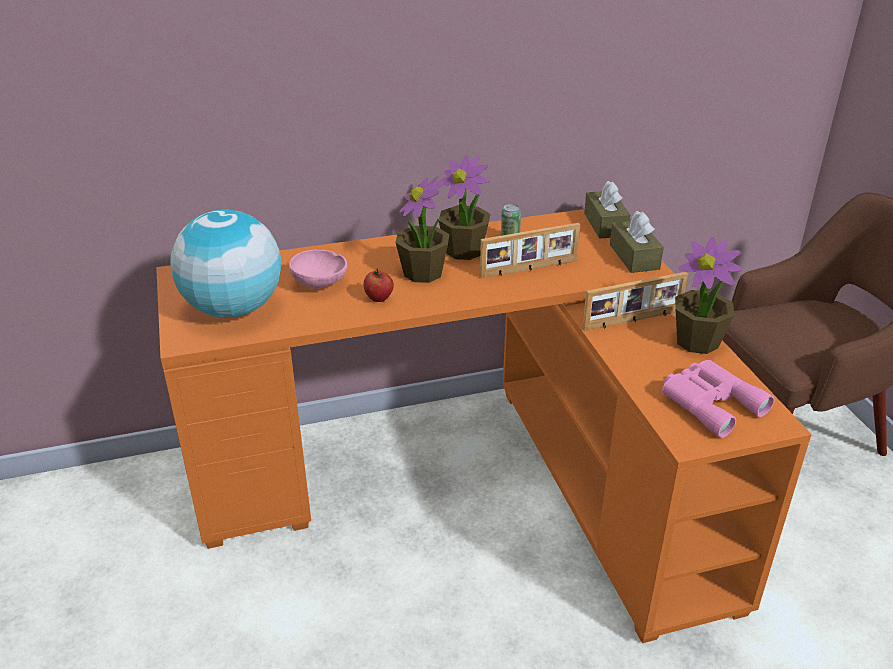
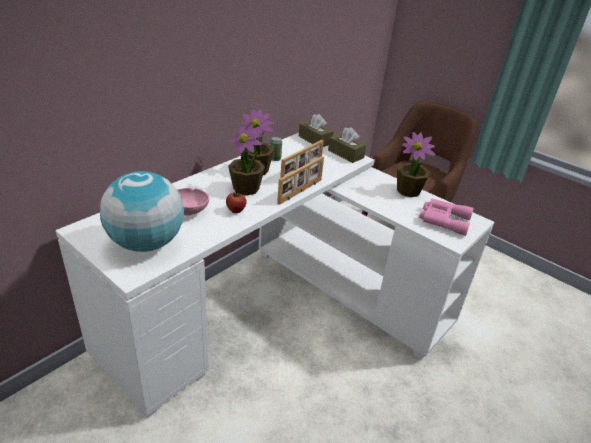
camera: 35 degrees left, 0 degrees up
(475, 477) = (278, 306): orange desk -> white desk
(633, 320) = (371, 188): picture frame -> picture frame (301, 191)

